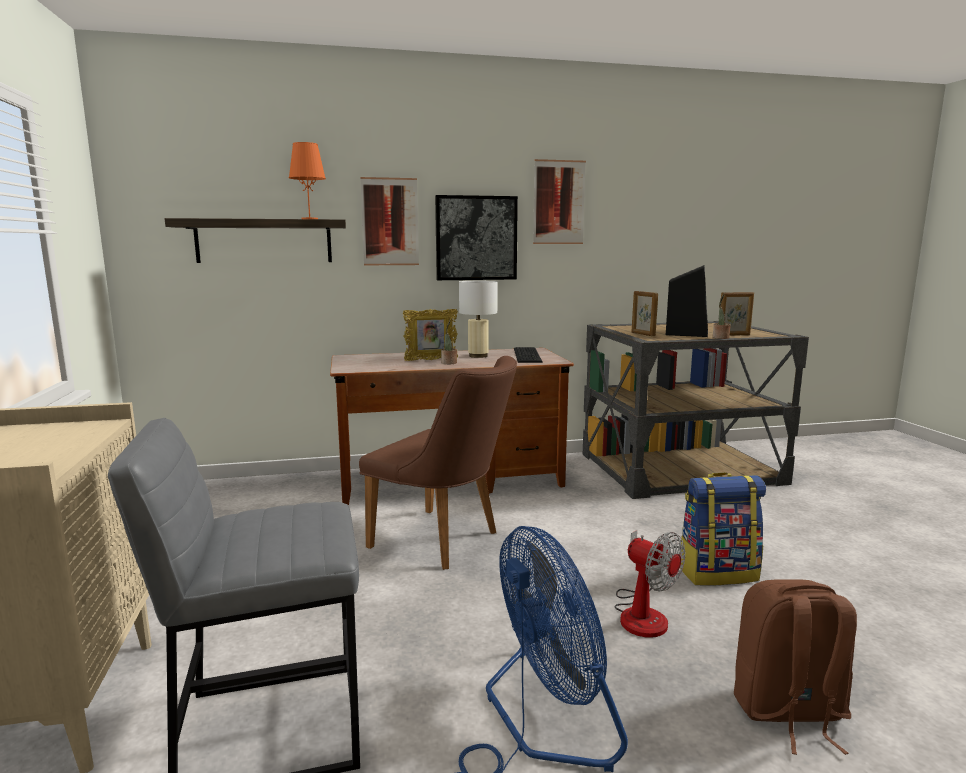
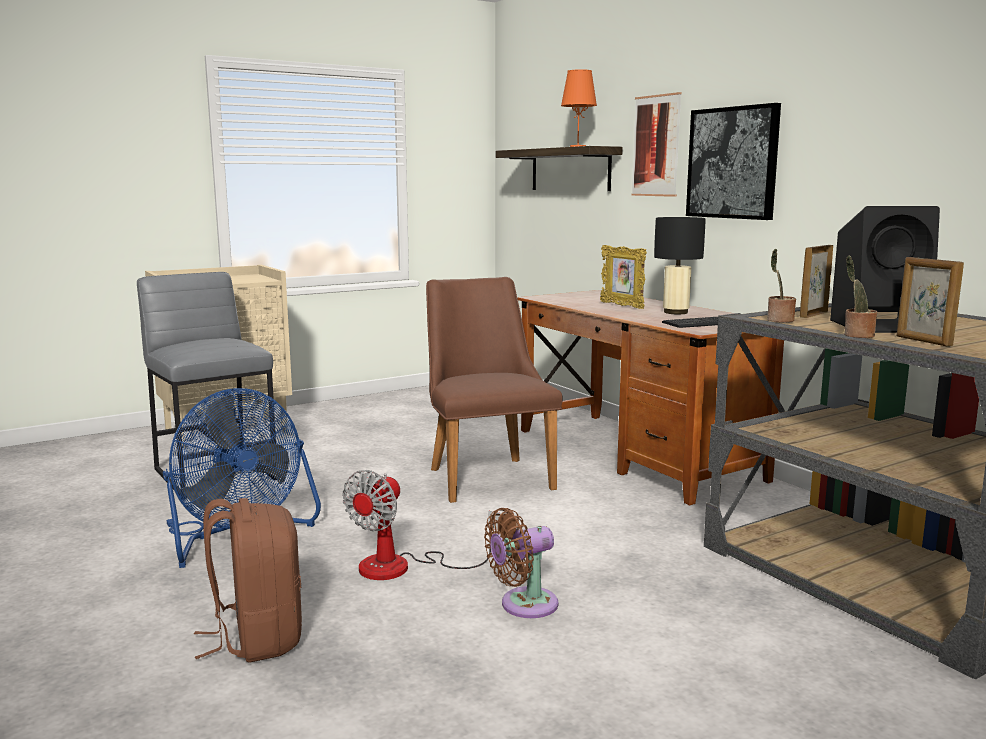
camera: 70 degrees right, 0 degrees up
(444, 541) = (485, 474): brown chair -> brown chair turned 150 degrees clockwise
(449, 363) = (617, 310): potted plant -> potted plant (779, 320)
(478, 356) = (676, 312): white table lamp -> black table lamp
(558, 202) = (836, 106): picture -> none
(717, 573) = (523, 605): backpack -> brown fan

